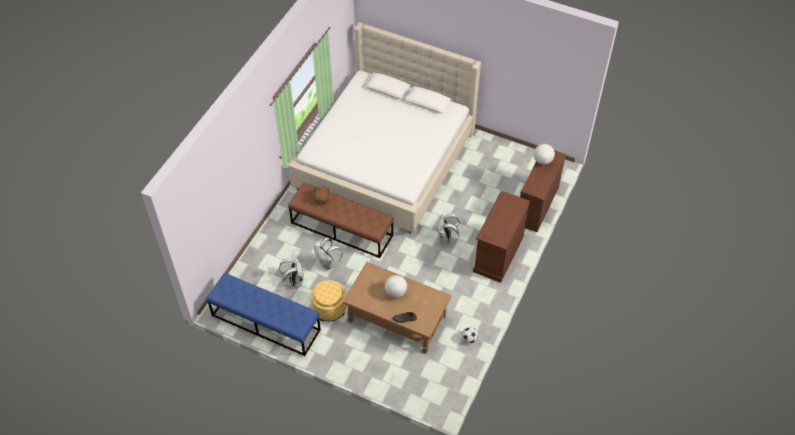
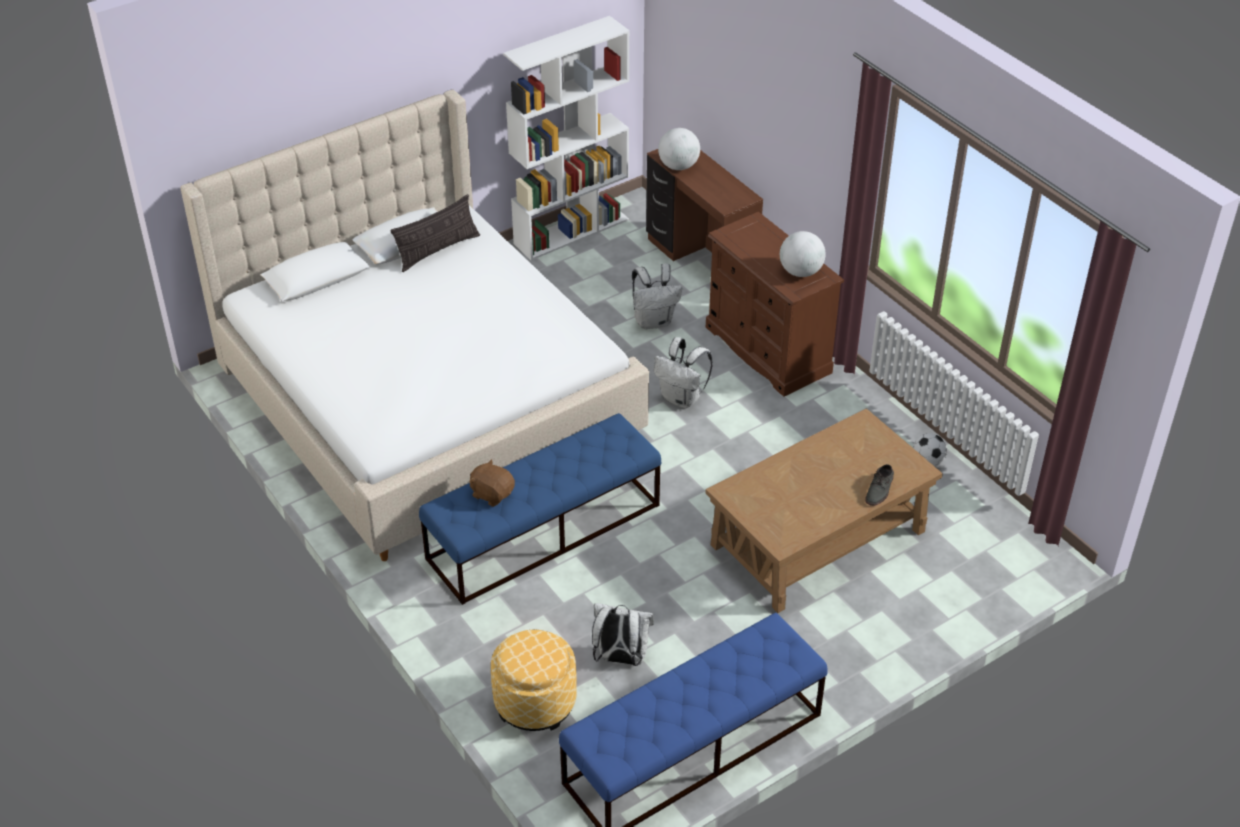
camera: 60 degrees left, 10 degrees down
(328, 263) = (614, 587): white backpack -> white backpack (654, 321)
(329, 308) = (727, 629): ottoman -> ottoman (535, 702)
(342, 229) = (544, 531): brown bench -> blue bench
(396, 292) = (809, 477): globe -> globe (800, 272)
(430, 114) = (438, 250): none -> pillow
(522, 153) = (571, 231): none -> white bookcase

